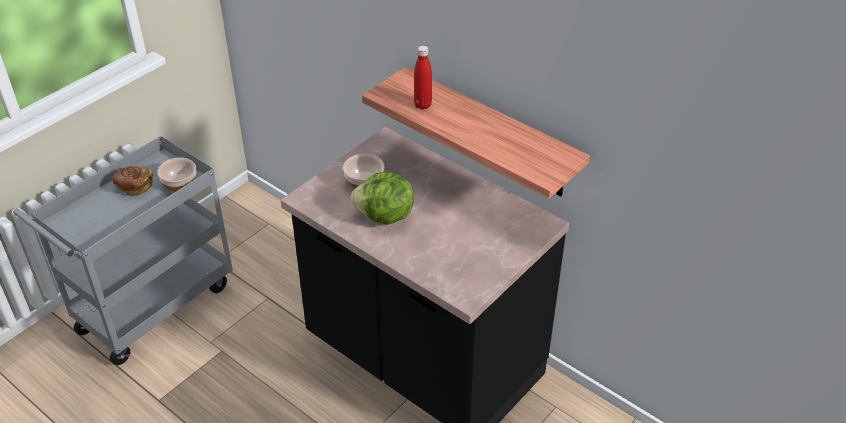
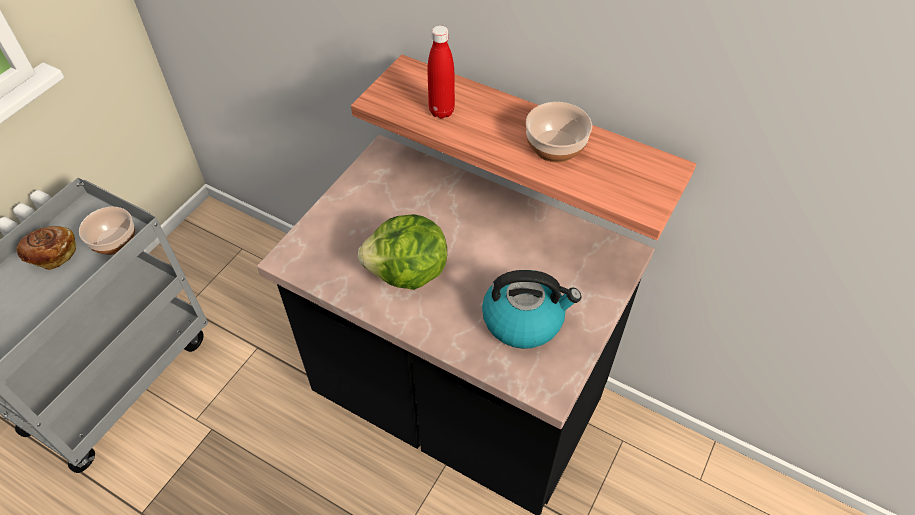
camera: 10 degrees left, 10 degrees up
(364, 182) = (368, 223): bowl -> bowl (555, 147)
(460, 254) = (524, 319): none -> kettle

